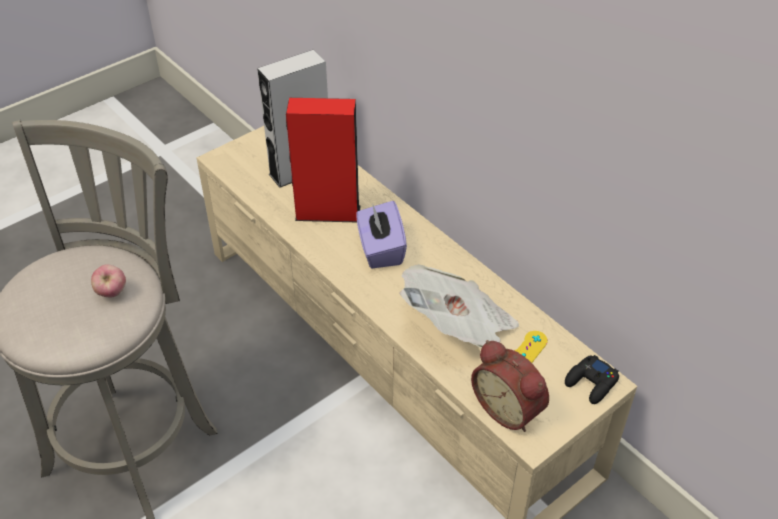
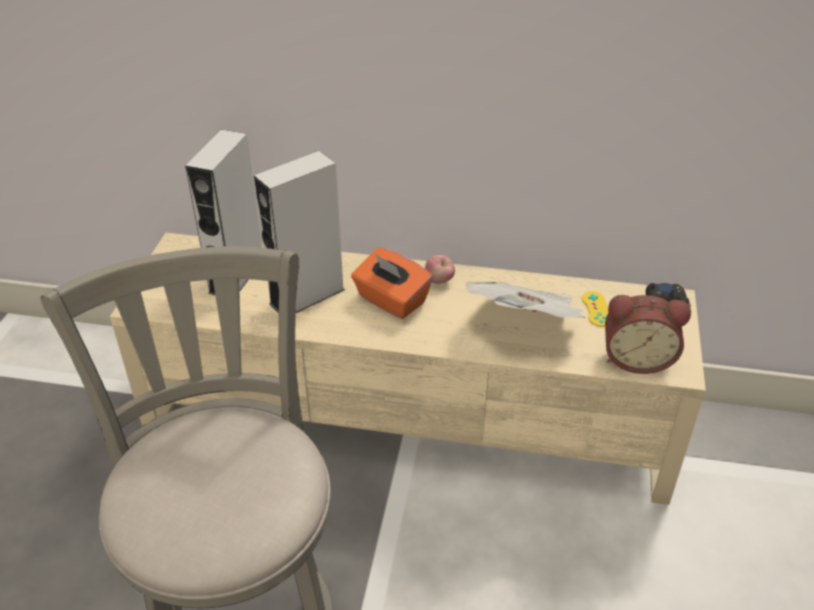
camera: 40 degrees left, 5 degrees down
(112, 293) = (253, 450): apple -> apple (439, 281)
(327, 213) = (307, 296): red speaker -> grey speaker
(380, 249) = (391, 300): purple tissue box -> orange tissue box

